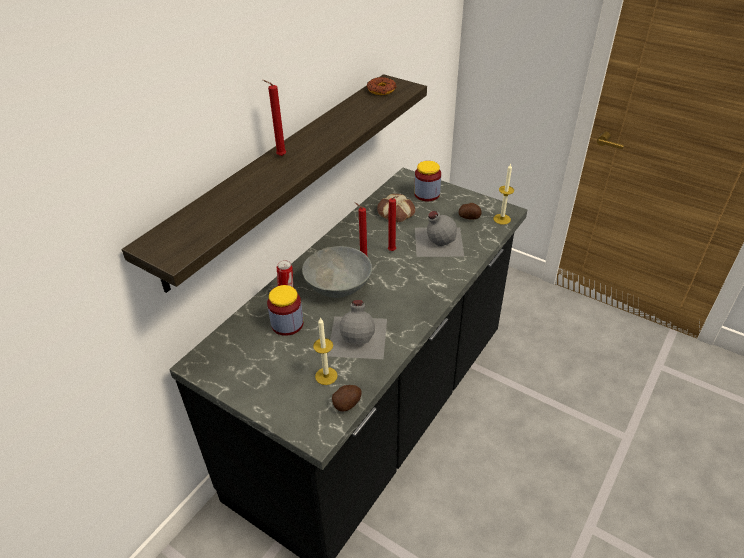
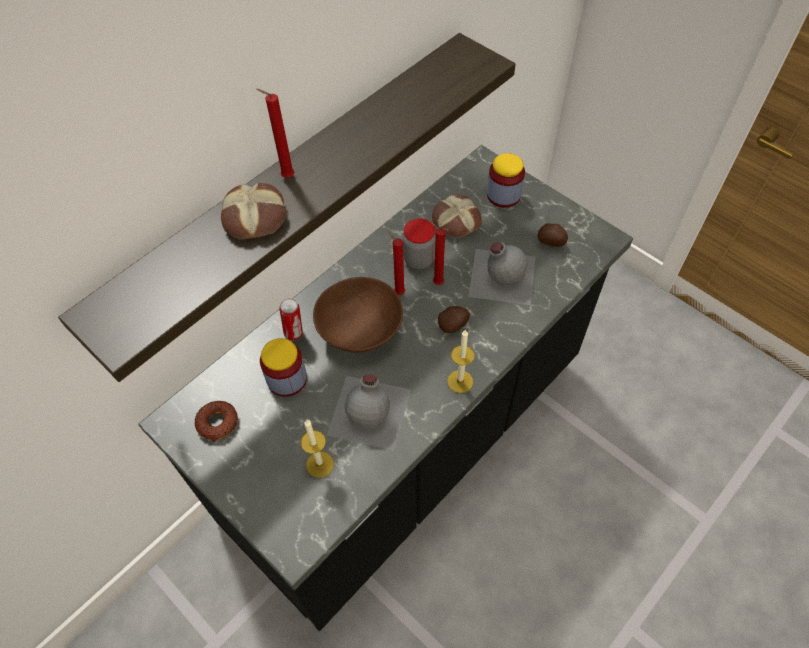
camera: 10 degrees right, 15 degrees up
(263, 179) = (256, 217): none -> bread
(338, 286) = (360, 330): grey bowl -> brown bowl
(347, 404) = (338, 509): potato -> potato (453, 325)
(373, 238) = (419, 259): none -> jar
(381, 90) = (449, 65): donut -> donut (217, 423)
(502, 219) = (594, 250): candle -> candle (460, 381)

